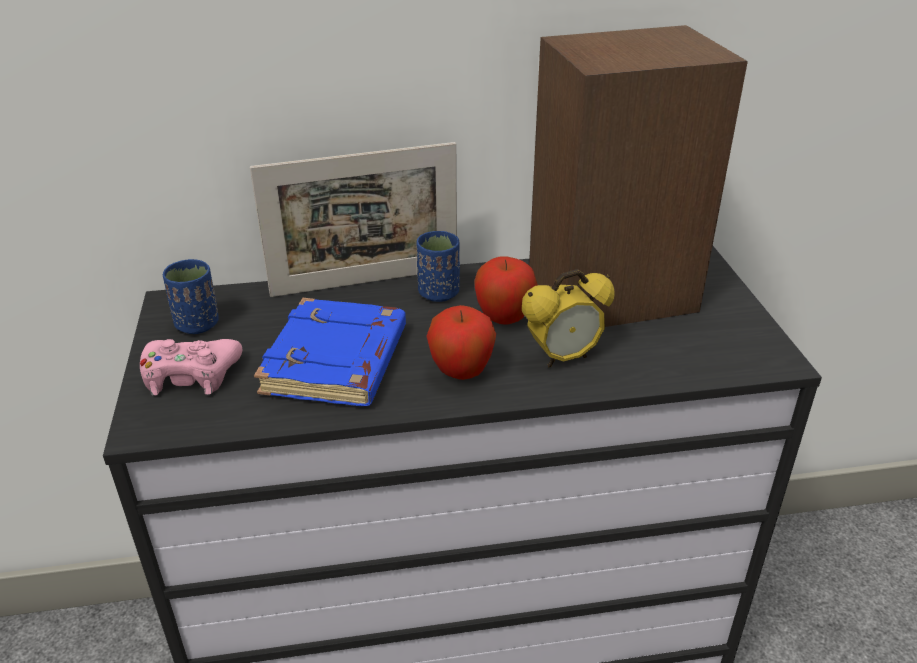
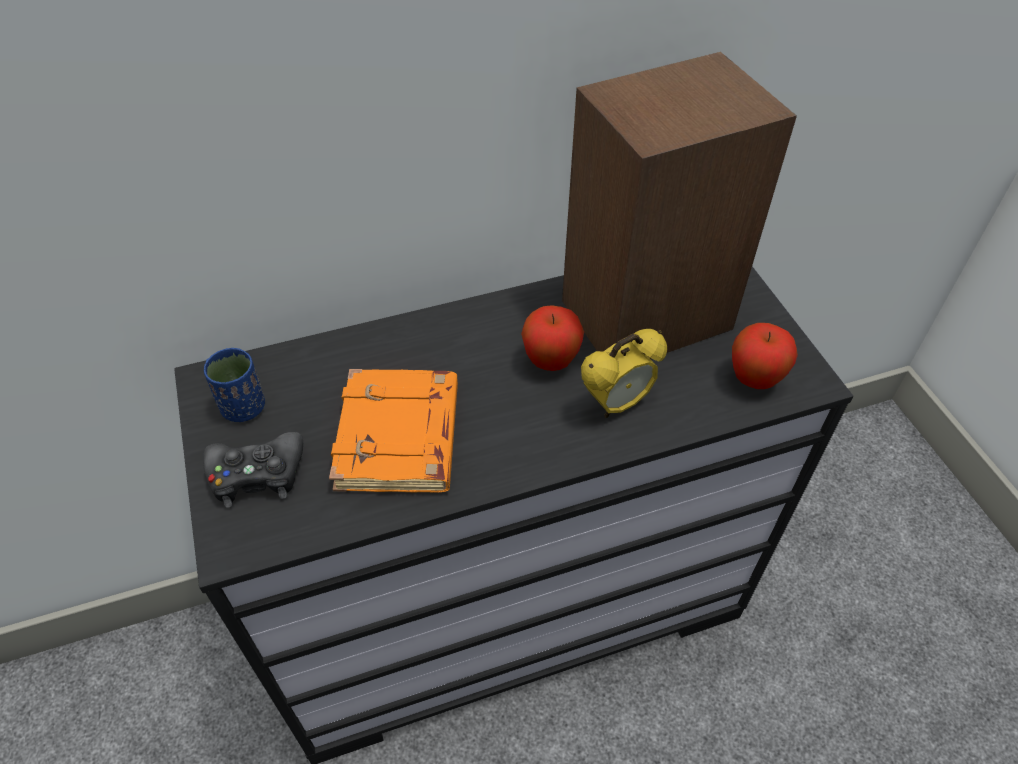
camera: 10 degrees left, 15 degrees up
(190, 375) = (257, 475): pink game controller -> black game controller
(337, 362) = (400, 439): blue book -> orange book
(365, 282) = (401, 328): picture frame -> none
(439, 293) = (479, 335): blue cup -> none
(461, 373) = (524, 436): apple -> apple (754, 380)

